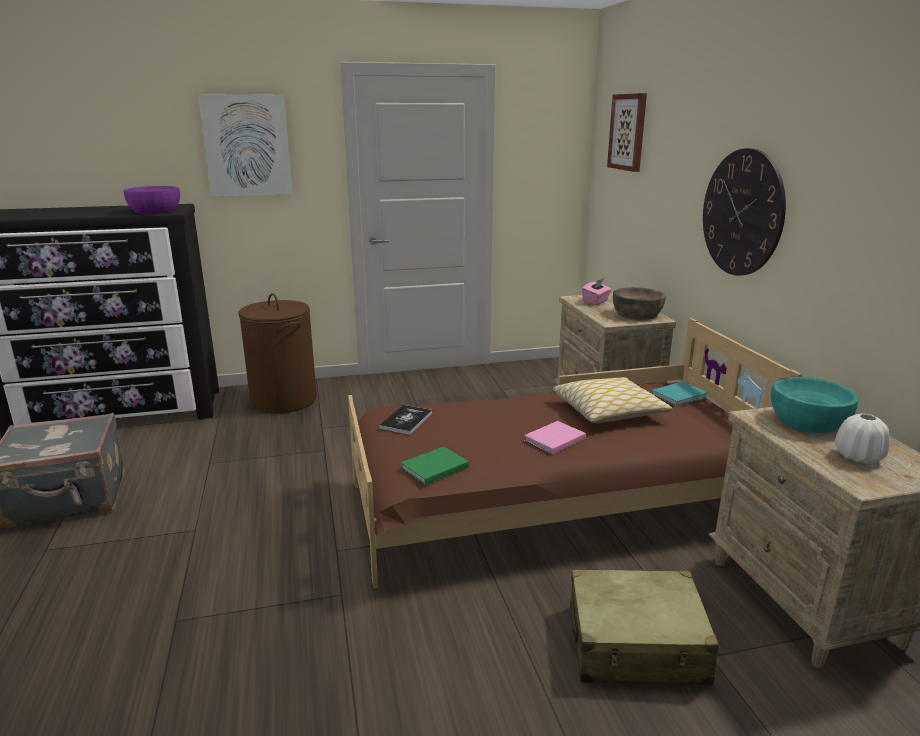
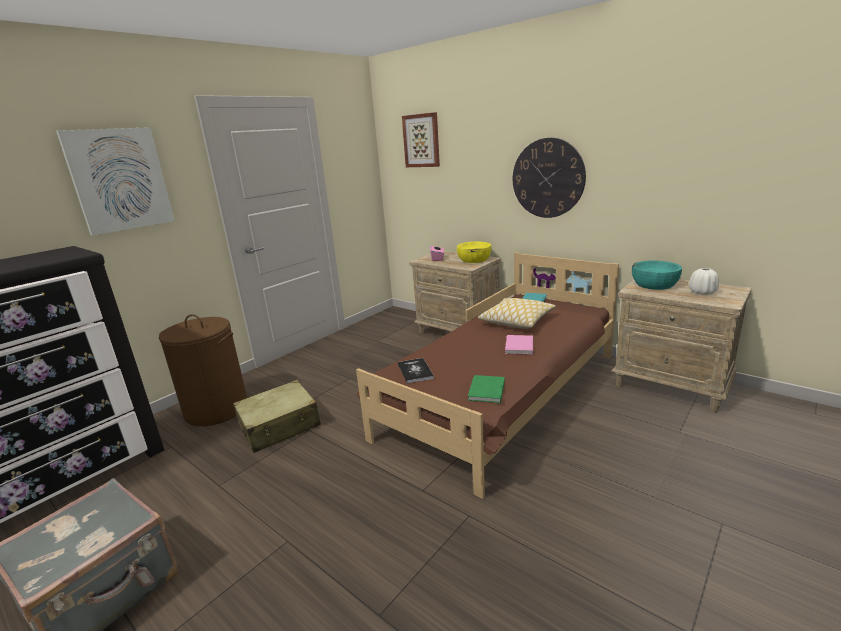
camera: 35 degrees left, 0 degrees up
(155, 211) = (55, 257): purple bowl -> none
(636, 645) = (647, 445): beige suitcase -> beige suitcase (280, 426)
(637, 314) = (474, 259): brown bowl -> yellow bowl

